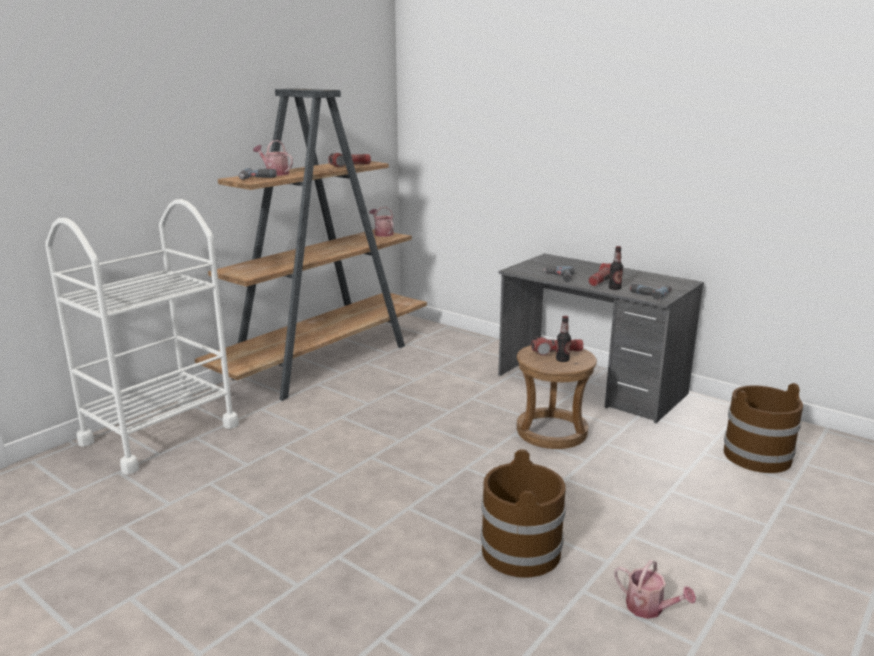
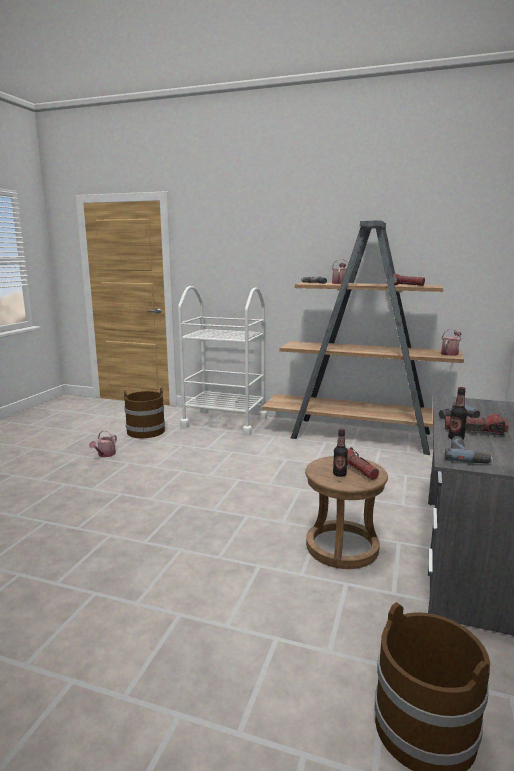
camera: 70 degrees right, 5 degrees down
(521, 551) = (140, 557): brown bucket -> brown bucket (145, 431)
(649, 608) = (73, 633): watering can -> watering can (105, 455)

